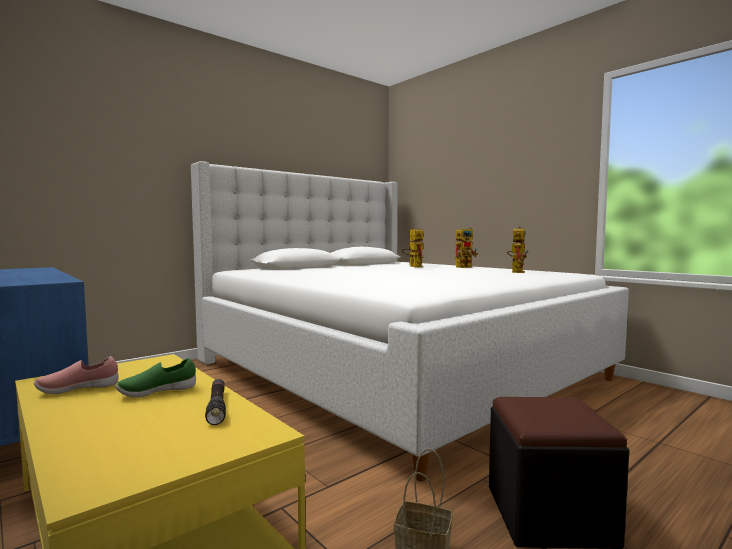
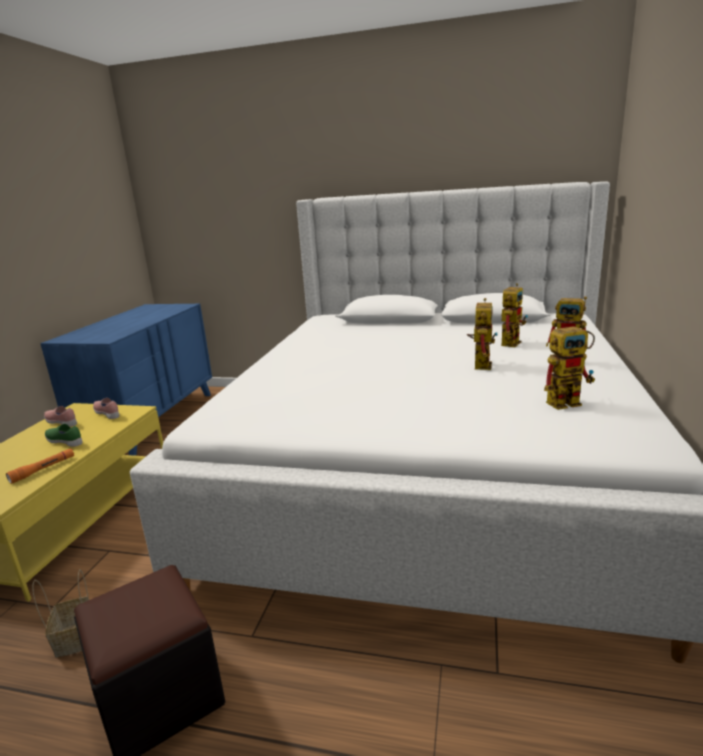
camera: 55 degrees right, 15 degrees up
(129, 370) = (108, 414): none -> pink shoe
(217, 407) = (43, 469): black flashlight -> orange flashlight
(436, 270) = (480, 364): none -> toy robot

